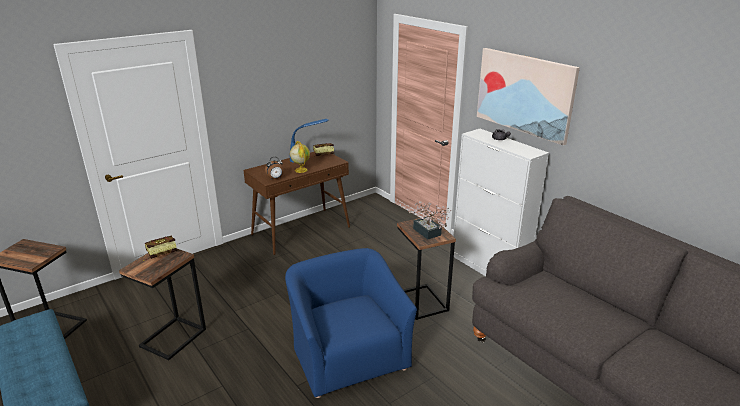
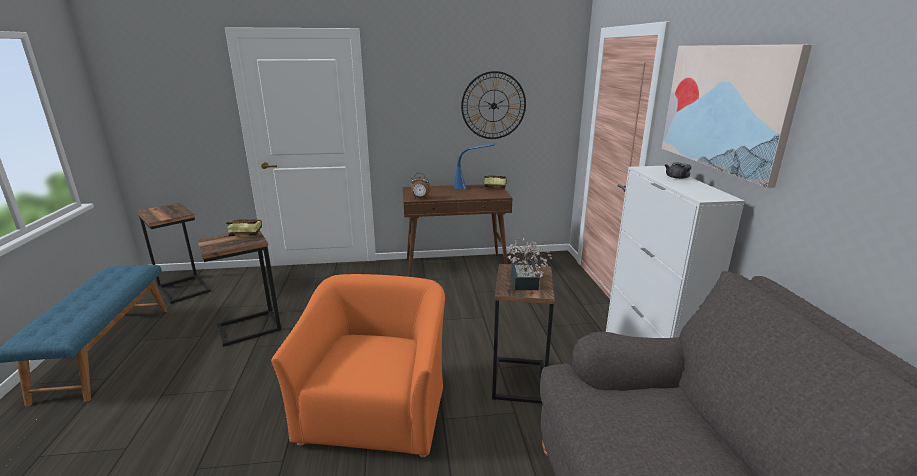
camera: 30 degrees right, 5 degrees down
(300, 170) = (454, 196): globe -> none
(312, 83) = (493, 105): none -> wall clock
(348, 356) = (376, 410): blue armchair -> orange armchair

